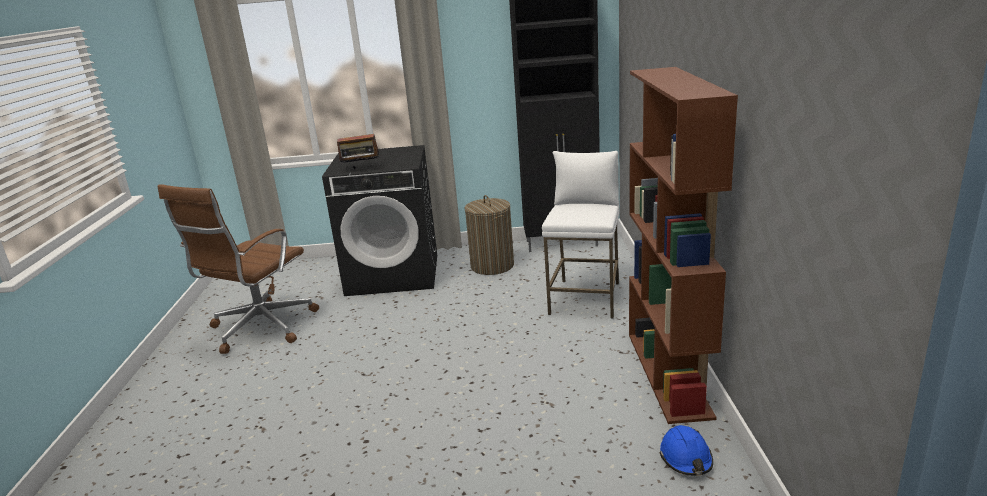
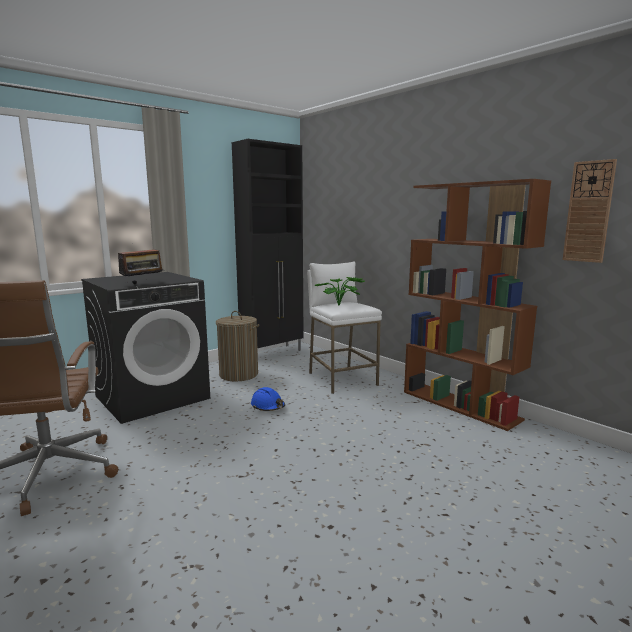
camera: 40 degrees left, 10 degrees down
(574, 211) = (341, 306): none -> potted plant
(686, 458) = (548, 445): blue hard hat -> blue hard hat (268, 406)
(768, 153) = (588, 212): none -> wall clock

